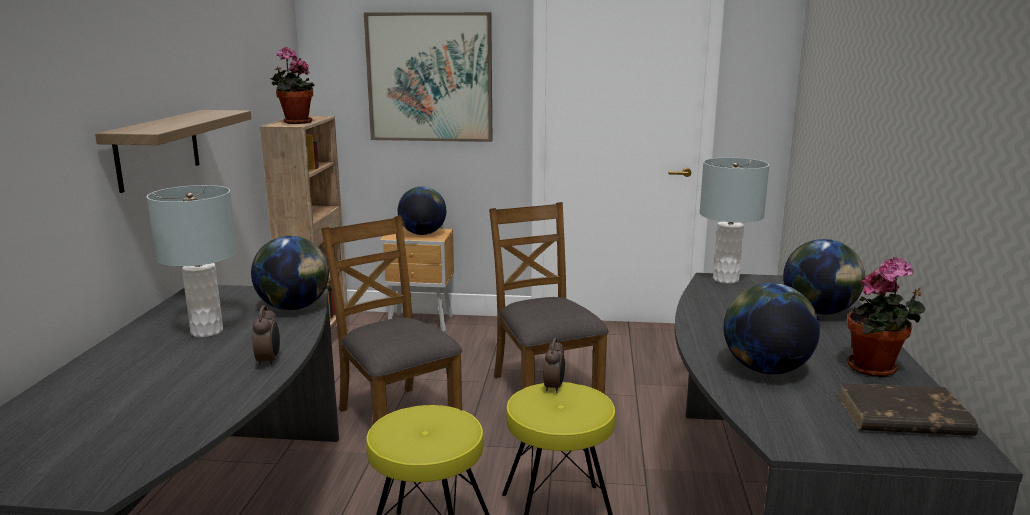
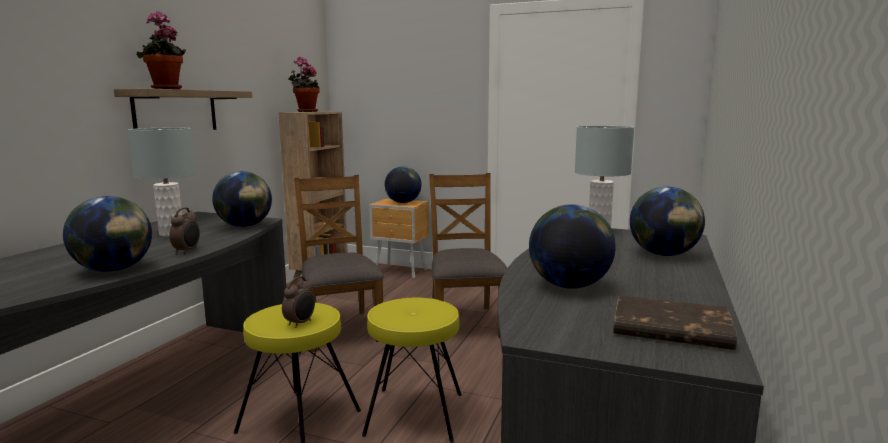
camera: 15 degrees right, 5 degrees down
(209, 405) = (114, 270): none -> globe
(430, 77) = (414, 85): picture -> none
(554, 387) = (417, 300): alarm clock -> alarm clock (300, 323)
(876, 369) = (678, 295): potted plant -> potted plant (166, 89)

